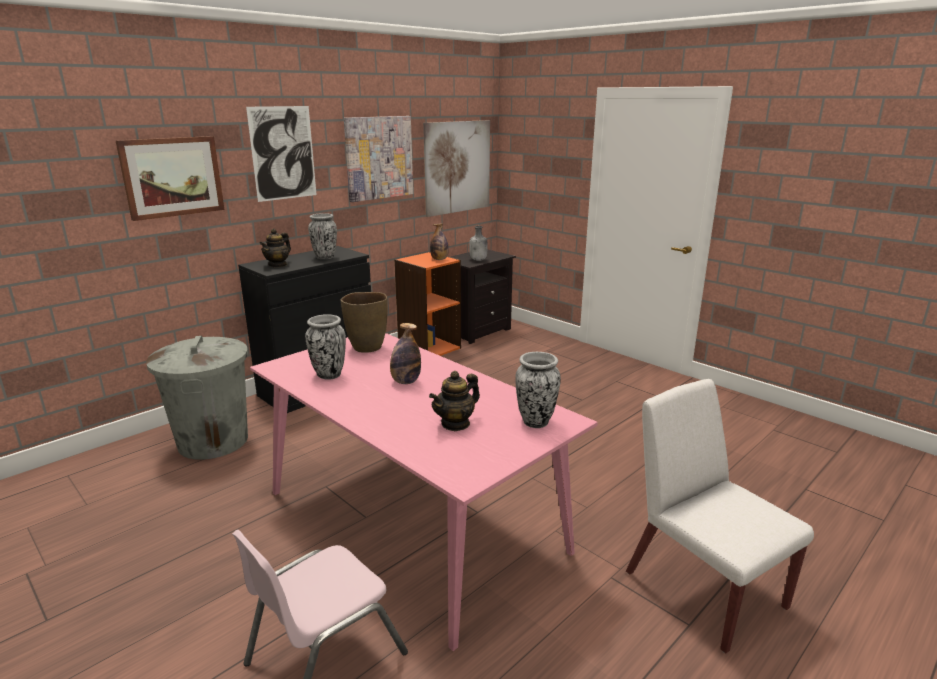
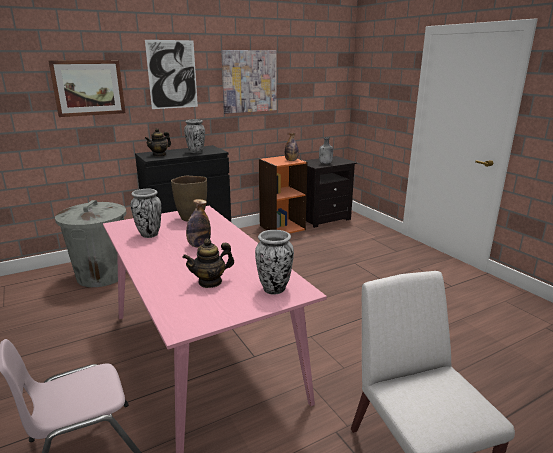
camera: 15 degrees right, 0 degrees up
(457, 167) = (315, 91): picture -> none

